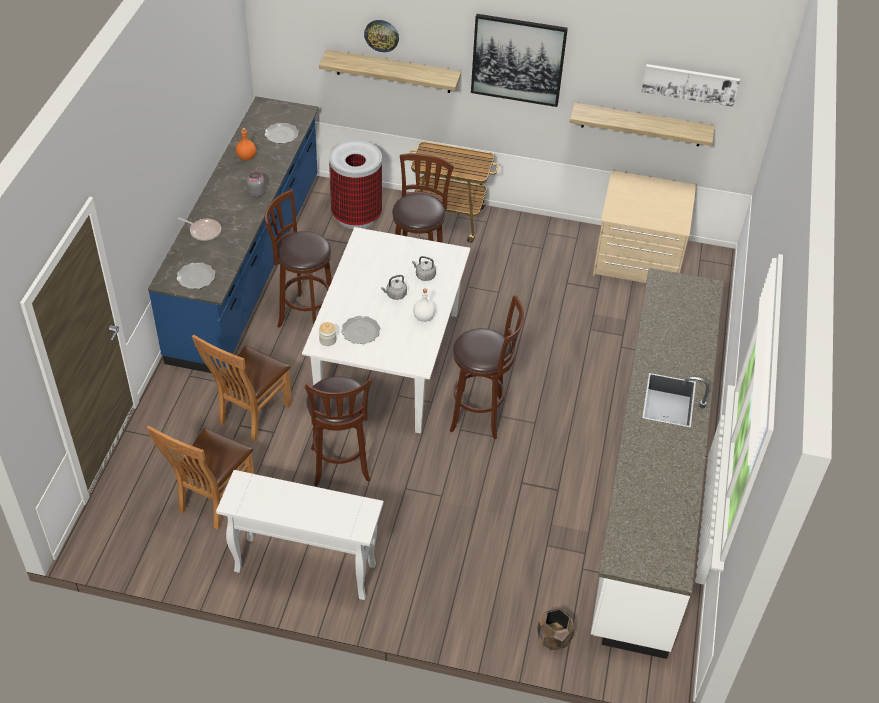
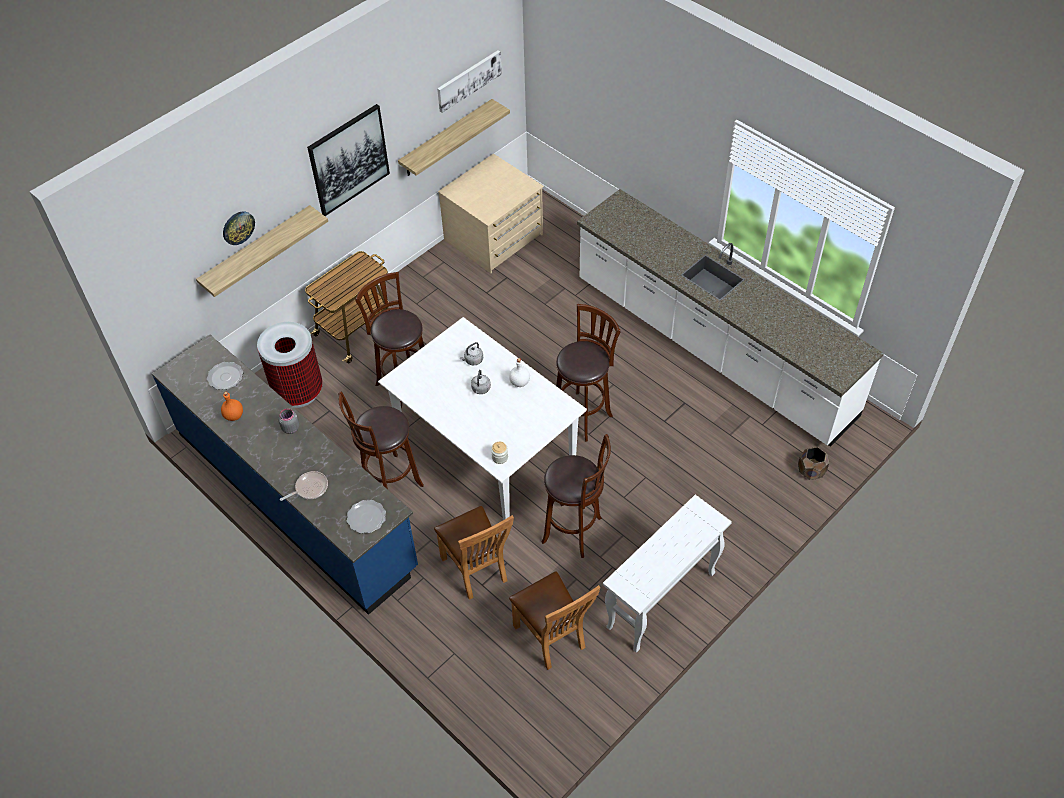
camera: 55 degrees left, 5 degrees up
(360, 331) = (505, 430): plate -> none

